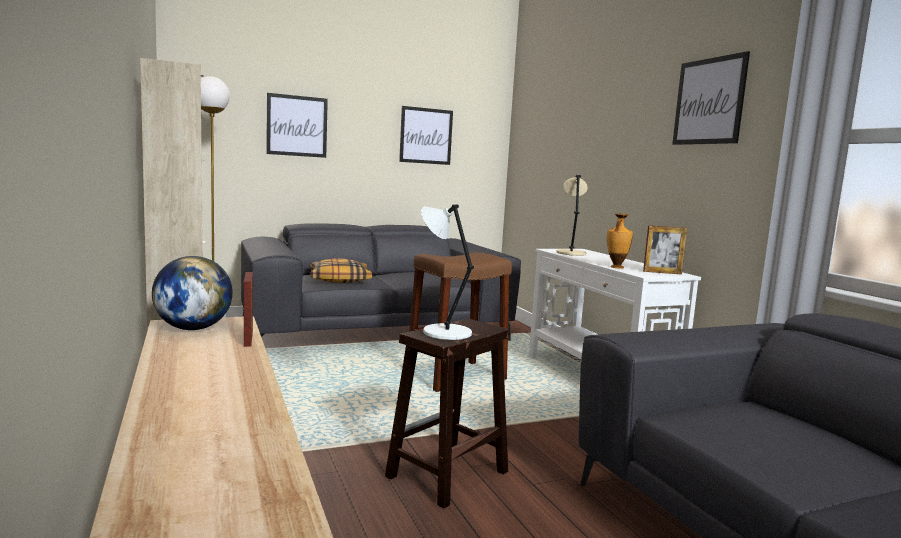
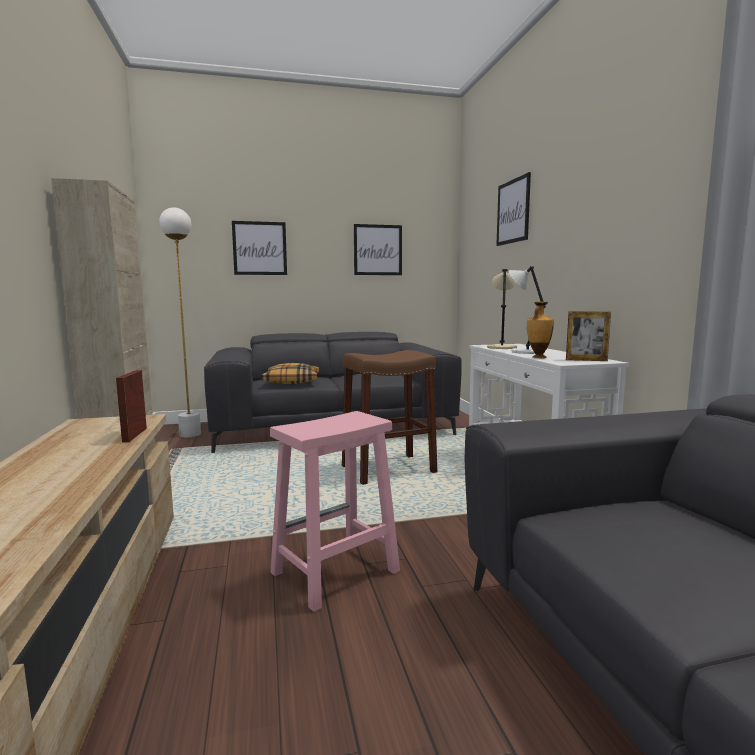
camera: 10 degrees right, 0 degrees up
(193, 328) = (96, 426): globe -> none
(444, 332) = (317, 425): white table lamp -> white table lamp (525, 352)
(446, 475) = (334, 573): brown stool -> pink stool
(709, 101) = (631, 175): picture -> picture (513, 211)

